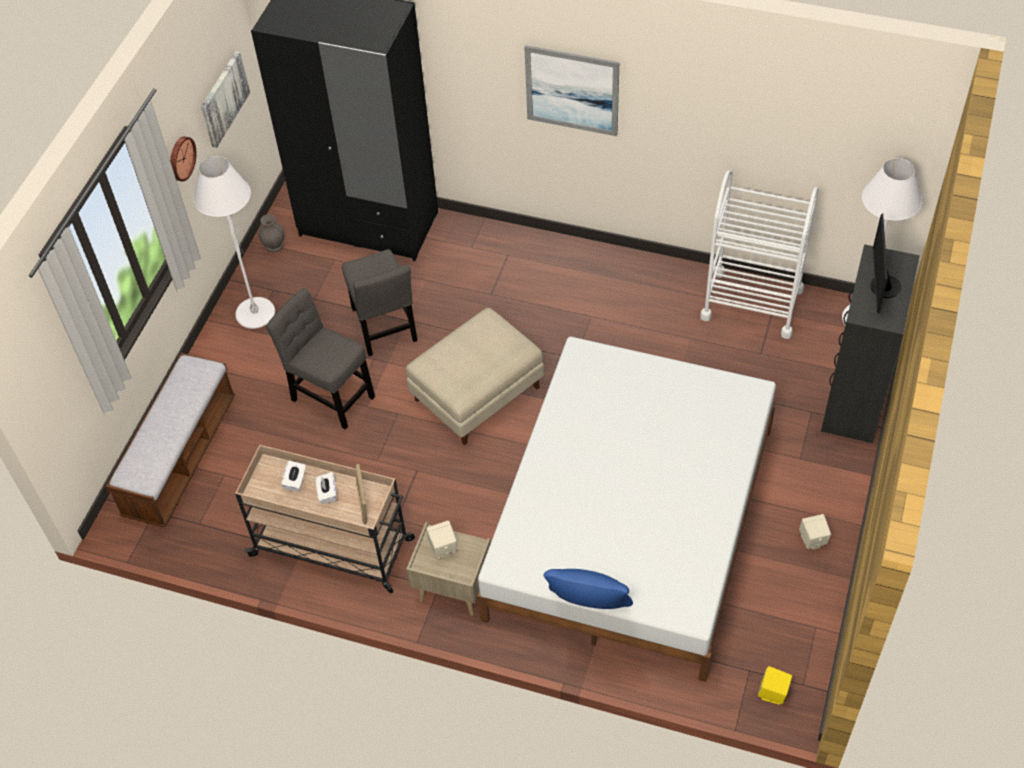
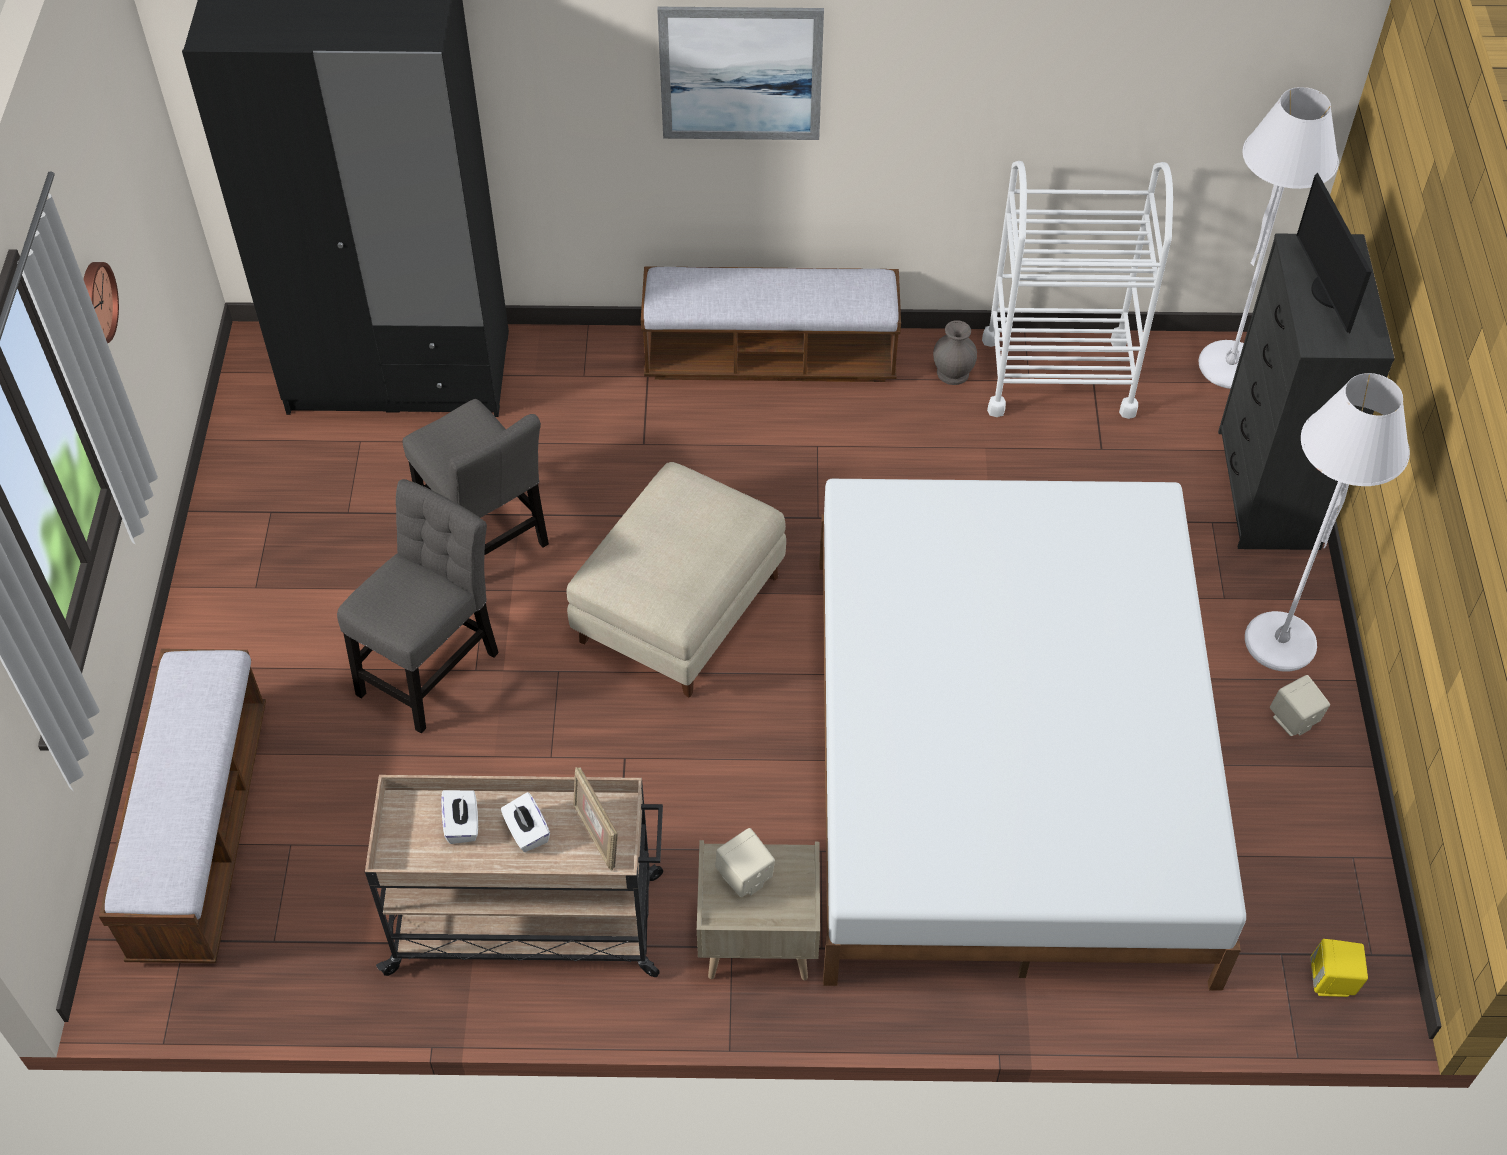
camera: 20 degrees left, 0 degrees up
(223, 98) = (135, 190): picture -> none
(255, 313) = (253, 557): white floor lamp -> white floor lamp (1279, 642)
(274, 244) = (247, 436): grey vase -> grey vase (952, 372)
(330, 395) = (431, 666): grey chair -> grey chair turned 105 degrees clockwise
(583, 258) = (770, 358): none -> bench
(588, 607) = (1035, 918): blue pillow -> none

